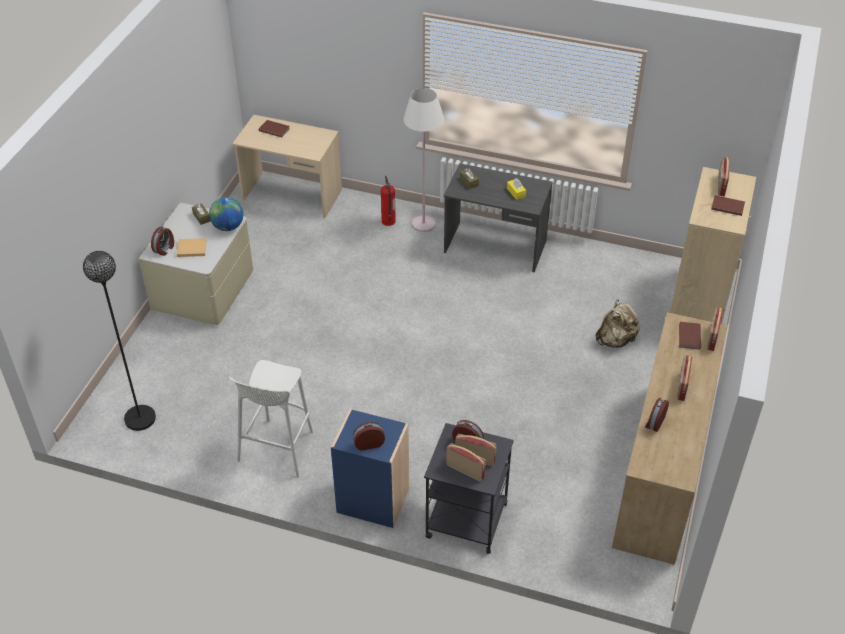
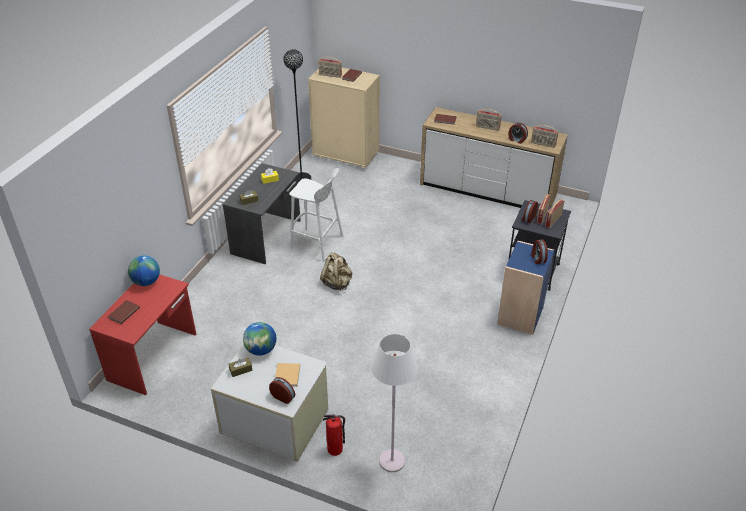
camera: 85 degrees left, 5 degrees down
(139, 418) = (438, 463): black floor lamp -> black floor lamp (301, 179)
(278, 449) = (473, 367): white stool -> white stool (317, 244)
(292, 196) = (154, 356): beige desk -> red desk
(319, 134) = (146, 282): none -> globe
(388, 221) = (215, 293): fire extinguisher -> fire extinguisher (335, 449)
(423, 224) = (225, 273): white floor lamp -> white floor lamp (391, 461)
(615, 340) = (376, 193): beige backpack -> beige backpack (337, 283)
(712, 338) = (446, 113): radio -> radio (543, 144)

